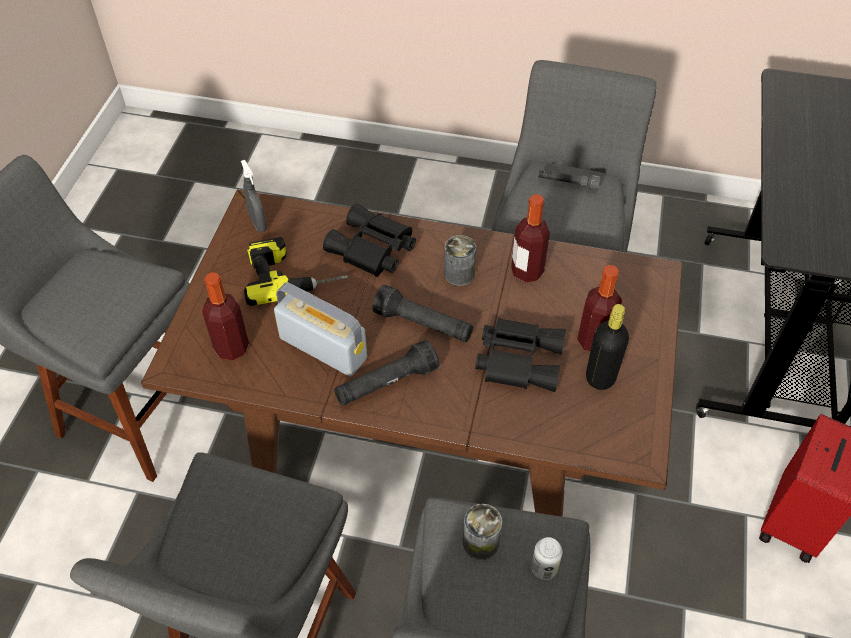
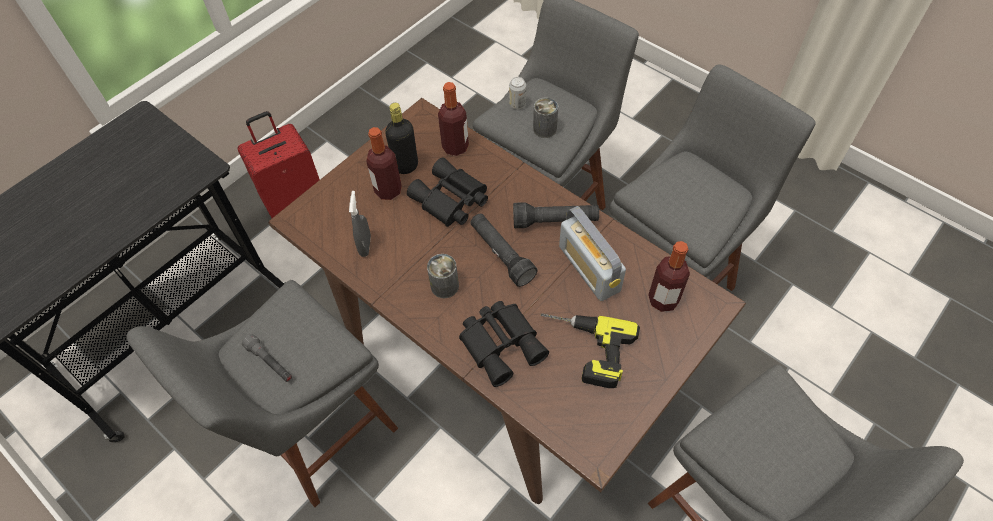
camera: 150 degrees left, 5 degrees up
(258, 223) = (595, 426): grey spray bottle -> grey spray bottle (365, 246)
(527, 271) = (390, 264): bottle -> bottle (455, 147)

